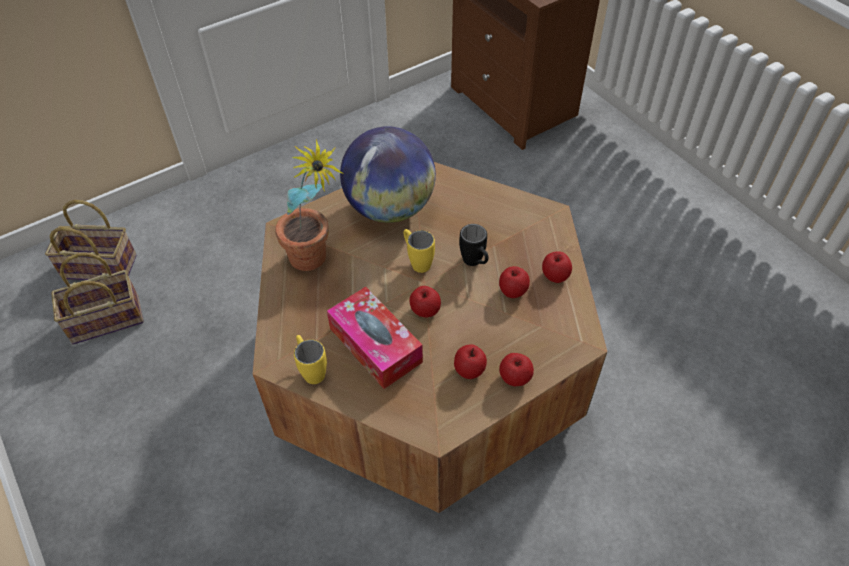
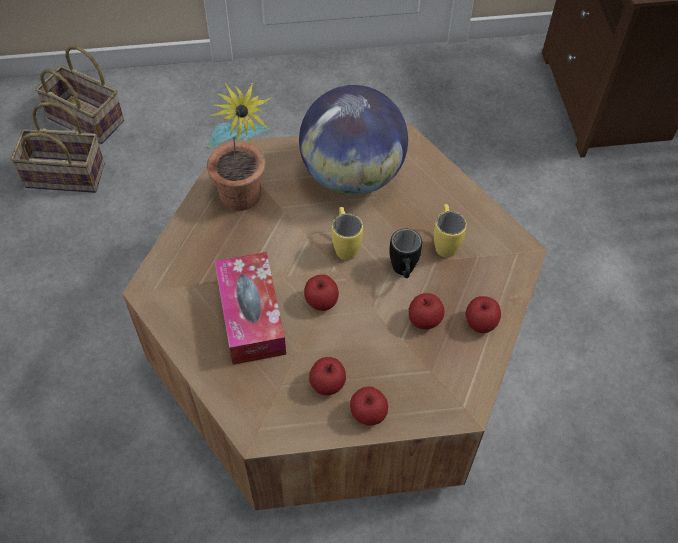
camera: 25 degrees right, 5 degrees up
(311, 370) = (176, 313): yellow mug -> yellow mug (444, 242)

